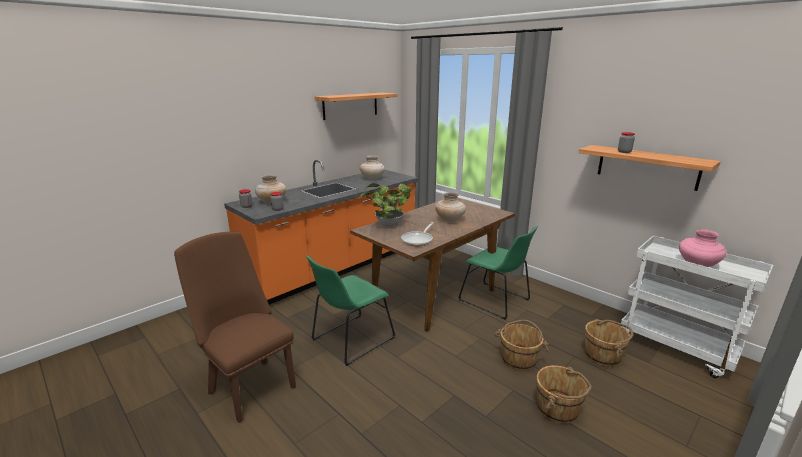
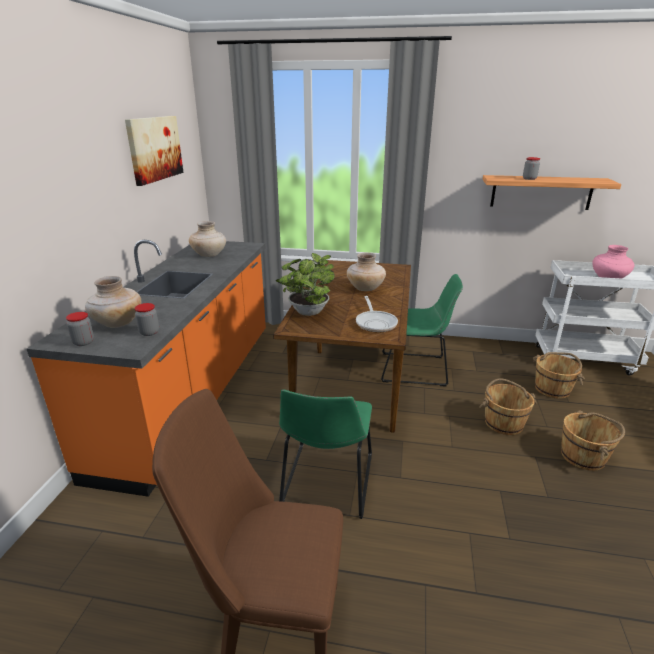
camera: 35 degrees left, 5 degrees up
(350, 105) = (154, 148): shelf -> picture

